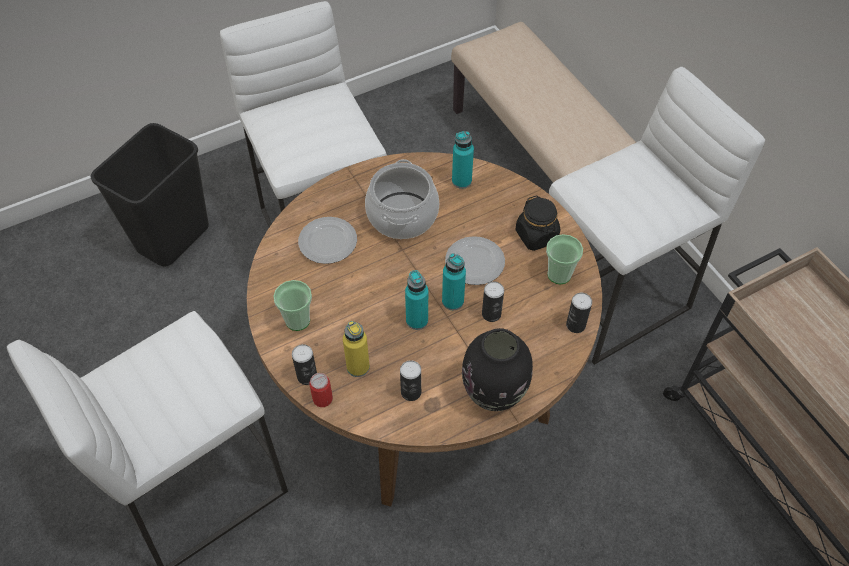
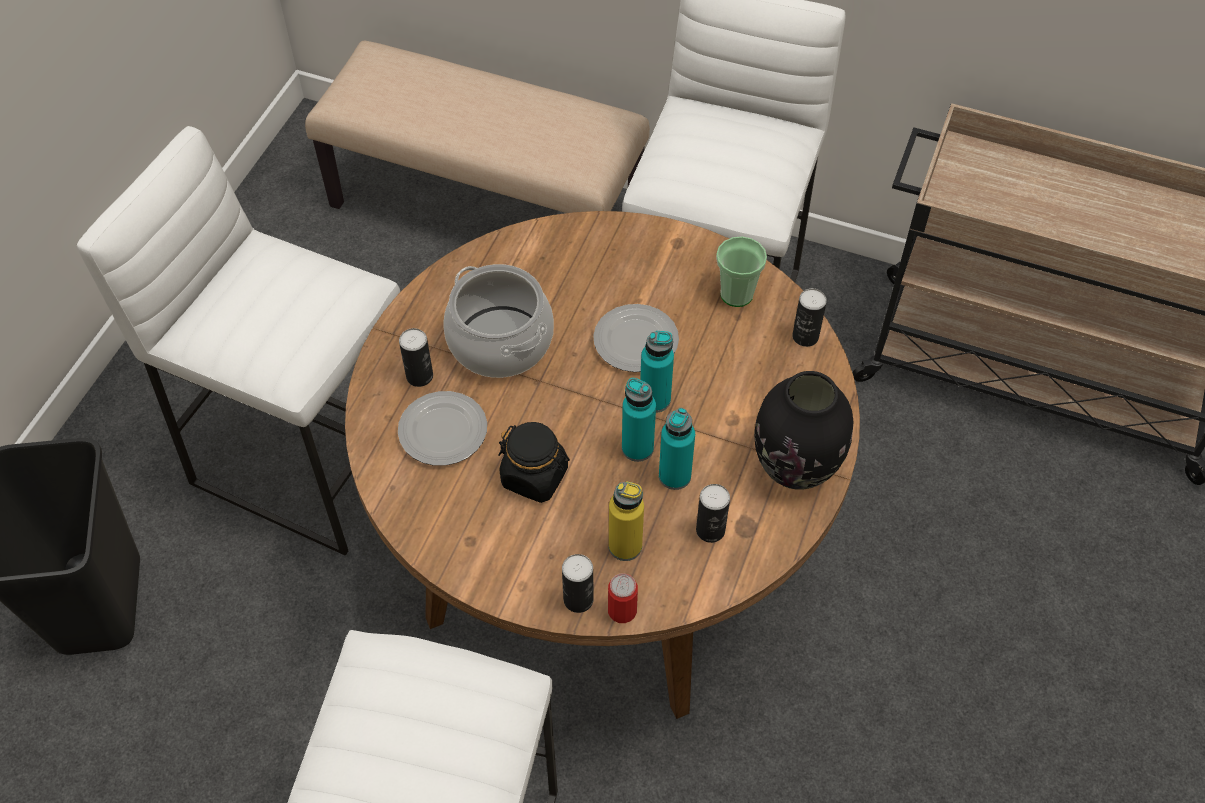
camera: 40 degrees left, 0 degrees up
(297, 320) = (501, 545): cup -> none
(461, 181) = (528, 259): turquoise bottle -> turquoise bottle (674, 476)
(491, 314) = (709, 385): can -> can (419, 376)
(537, 236) = (672, 267): black jar -> black jar (535, 476)

